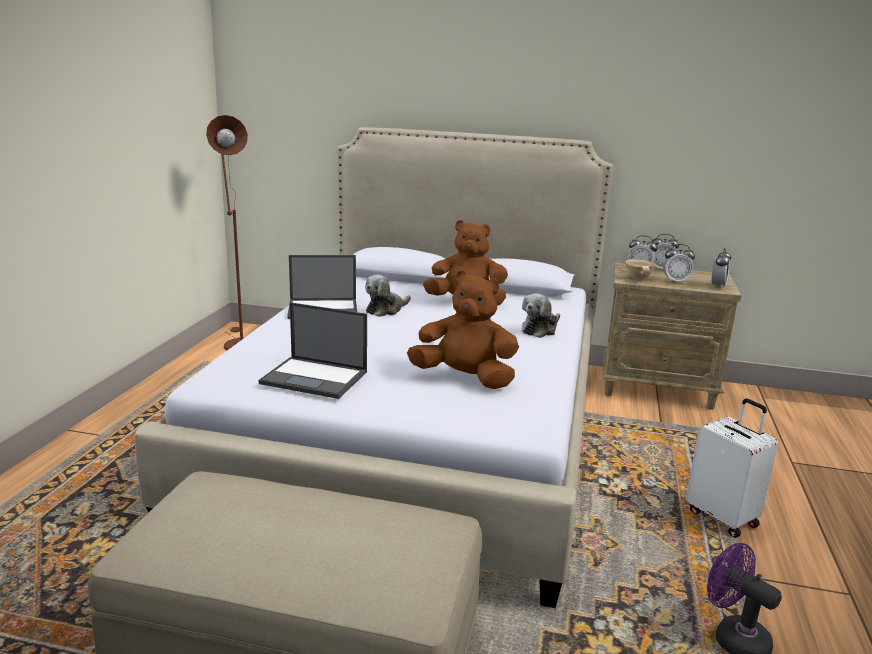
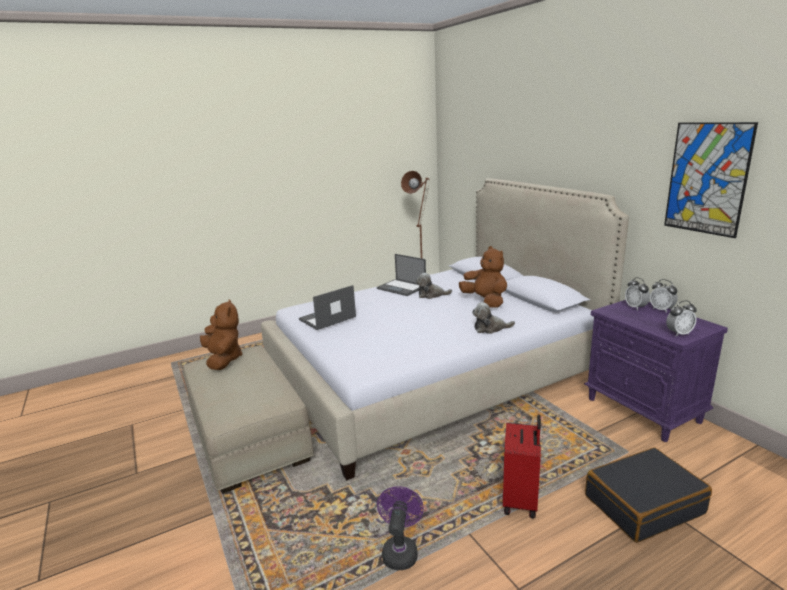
camera: 50 degrees right, 0 degrees up
(315, 378) = (327, 318): laptop -> laptop turned 75 degrees clockwise
(465, 378) = (387, 340): brown plush toy -> brown plush toy (223, 360)
(638, 278) = (618, 312): beige bowl -> none
(658, 388) = (644, 410): beige nightstand -> purple nightstand
(675, 281) = (647, 321): alarm clock -> none
(703, 116) = (707, 178): none -> picture
(722, 517) = (521, 501): white suitcase -> red suitcase
(785, 467) = (643, 504): none -> black suitcase

